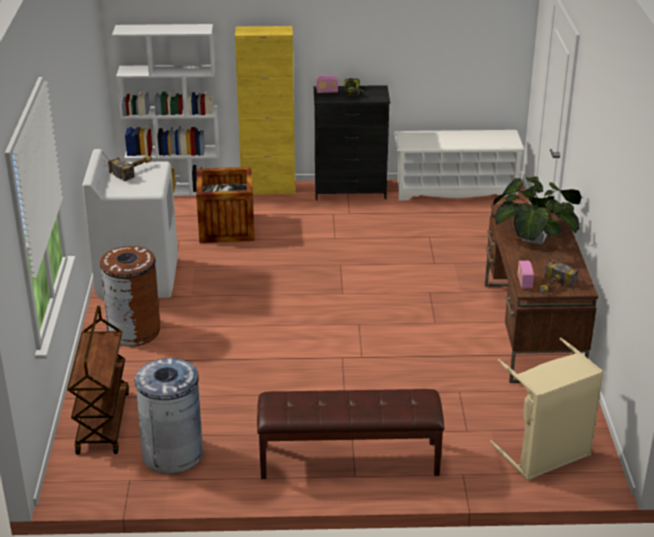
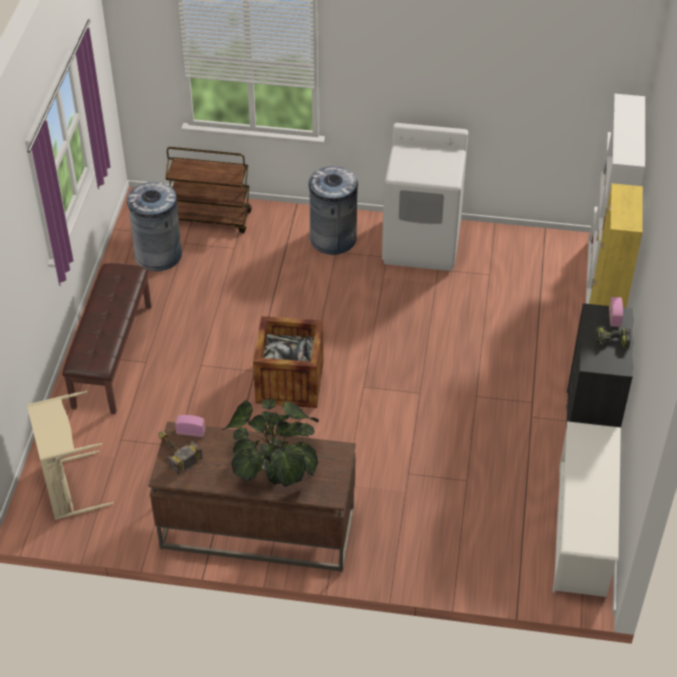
camera: 100 degrees right, 15 degrees up
(134, 170) = (440, 163): hammer -> none
(134, 331) = (333, 239): brown trash can -> grey trash can
(226, 228) = (510, 311): crate -> crate (289, 382)

